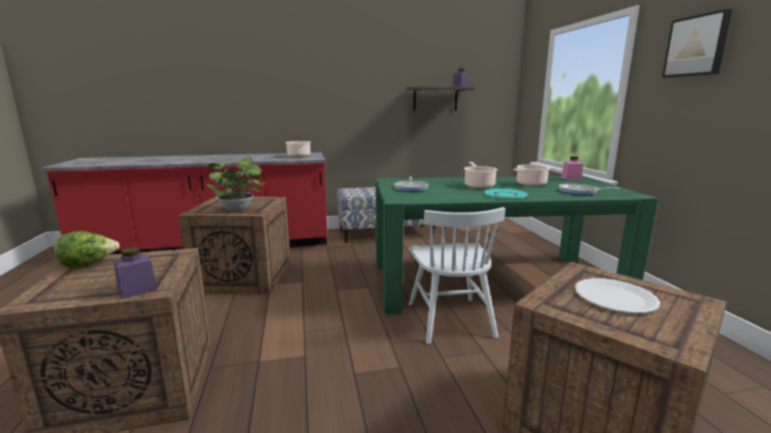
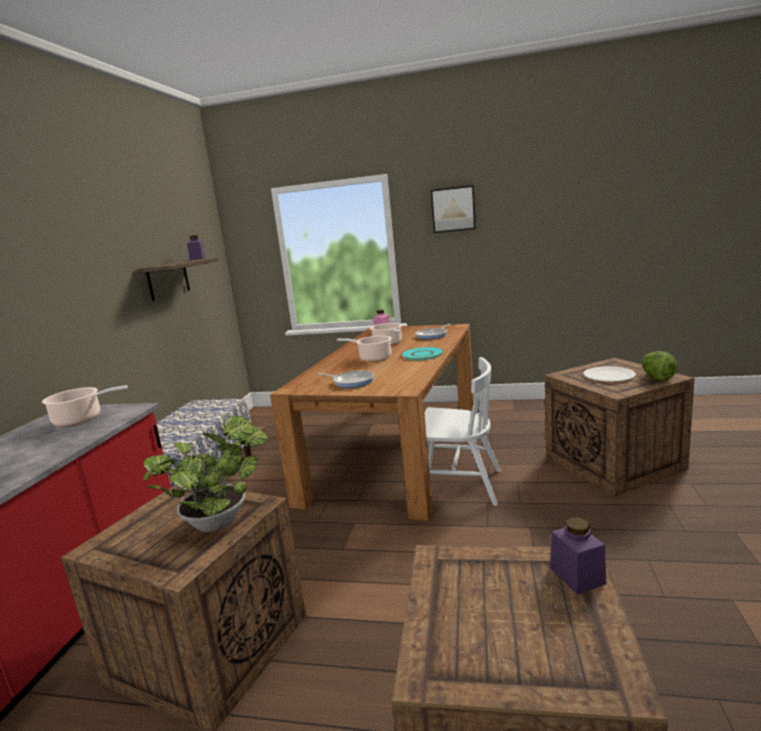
camera: 65 degrees left, 0 degrees up
(89, 265) = (454, 656): lettuce -> lettuce (656, 378)
(492, 281) = (397, 449): green dining table -> brown dining table

